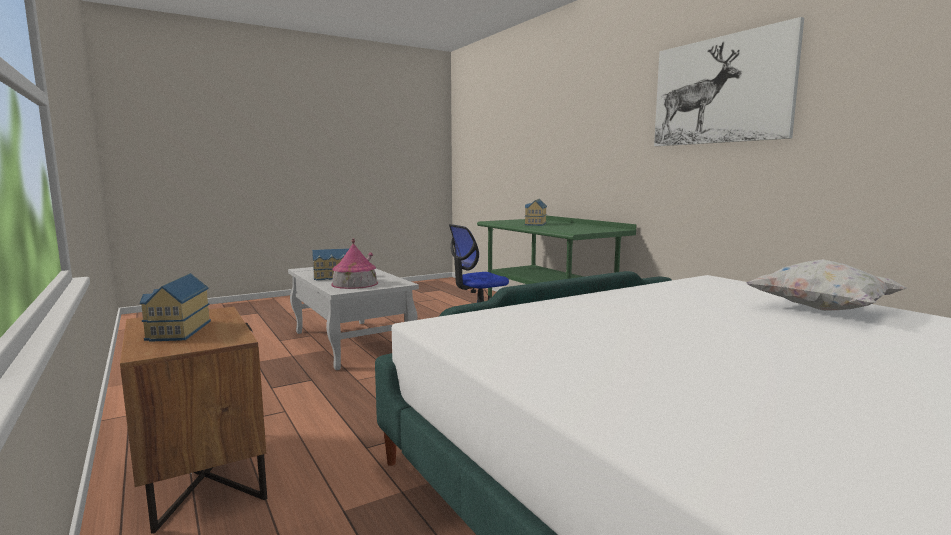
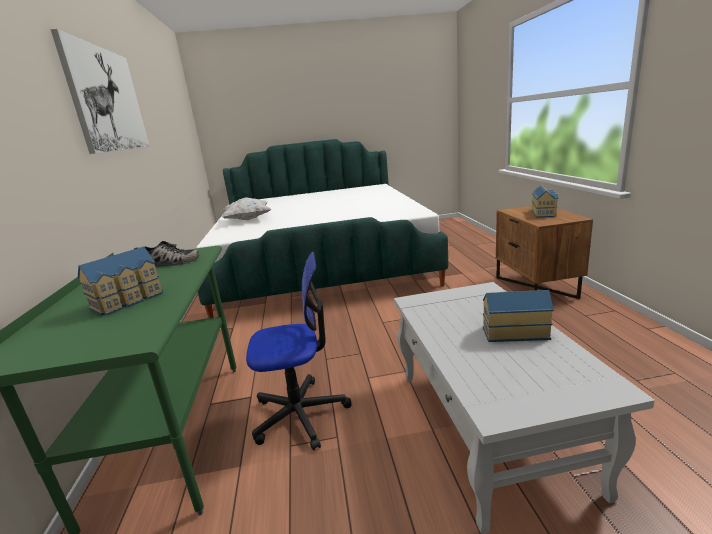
camera: 155 degrees left, 10 degrees up
(355, 283) = (472, 305): toy house -> none
(572, 229) = (169, 263): none -> shoe

